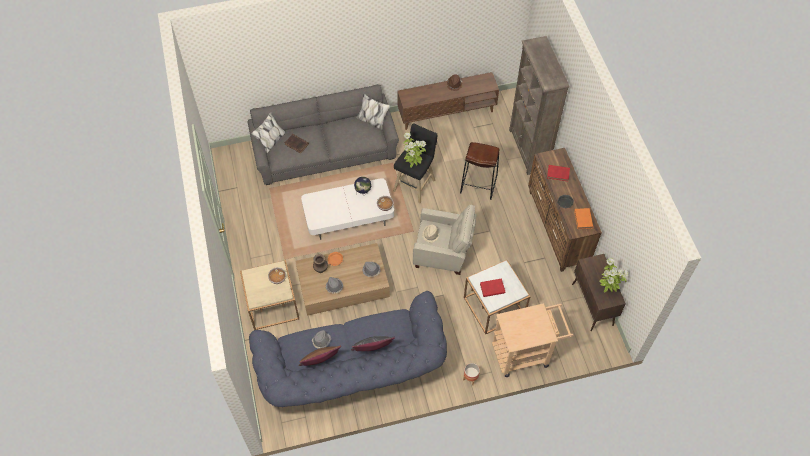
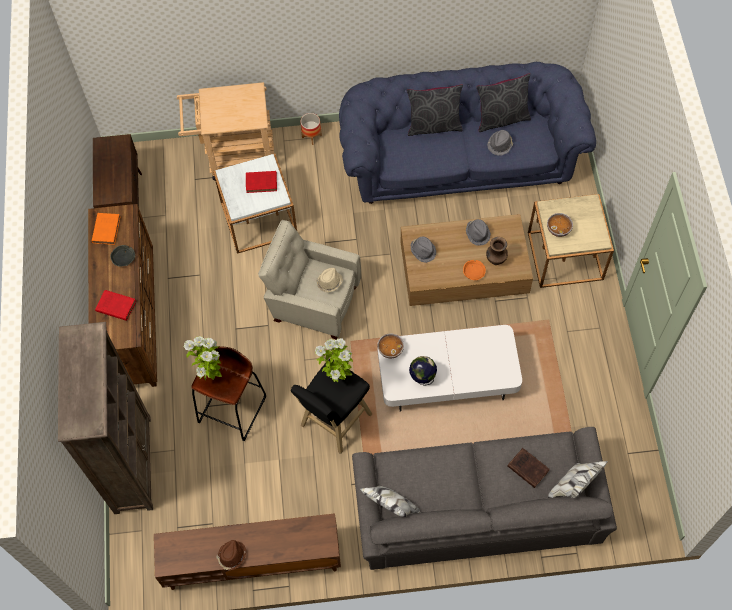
camera: 170 degrees left, 5 degrees up
(321, 363) = (501, 118): brown pillow -> grey pillow
(607, 289) = (108, 158): potted plant -> potted plant (210, 375)

